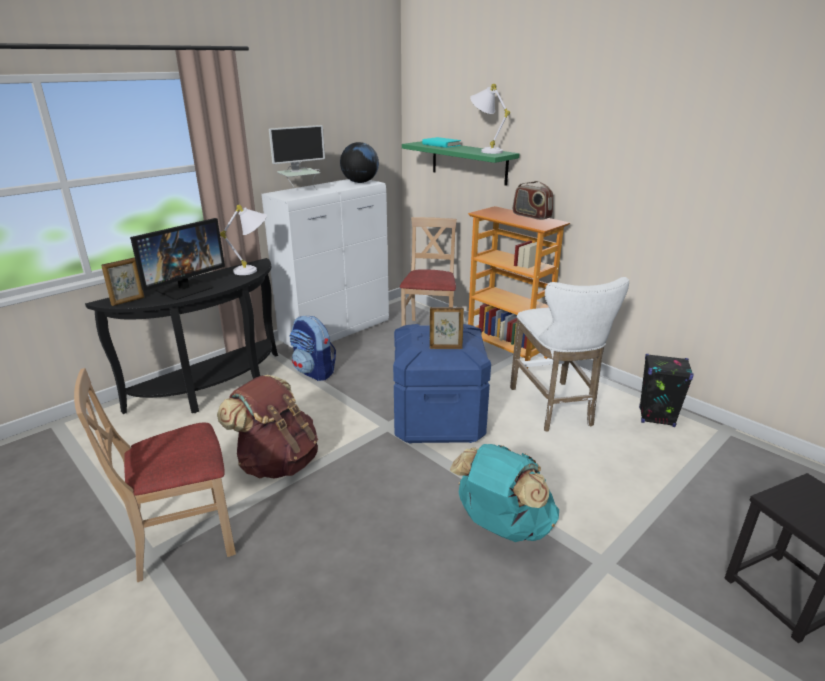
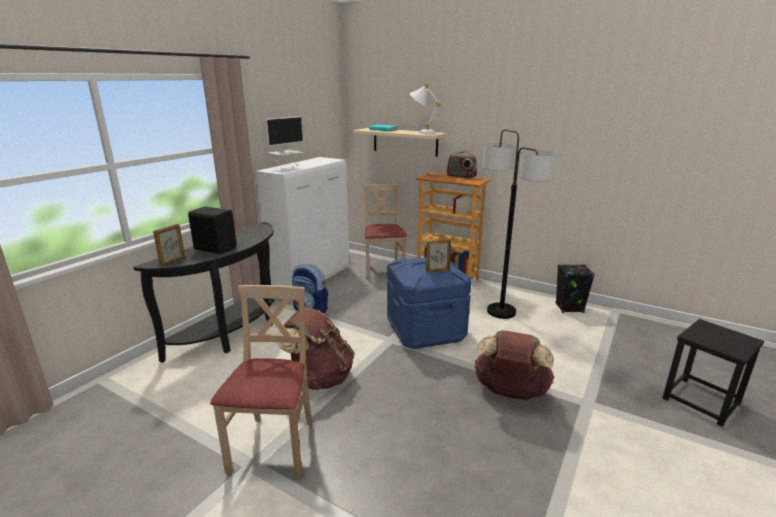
camera: 15 degrees left, 5 degrees down
(183, 538) = (274, 446): beige chair -> beige chair turned 135 degrees clockwise
(185, 289) = (215, 248): monitor -> black speaker
(254, 270) = (262, 230): white table lamp -> none
(360, 182) = (325, 160): globe -> none
(469, 162) = (405, 142): green shelf -> beige shelf
(502, 526) = (510, 393): turquoise backpack -> brown backpack
(554, 408) = (501, 312): white stool -> floor lamp

